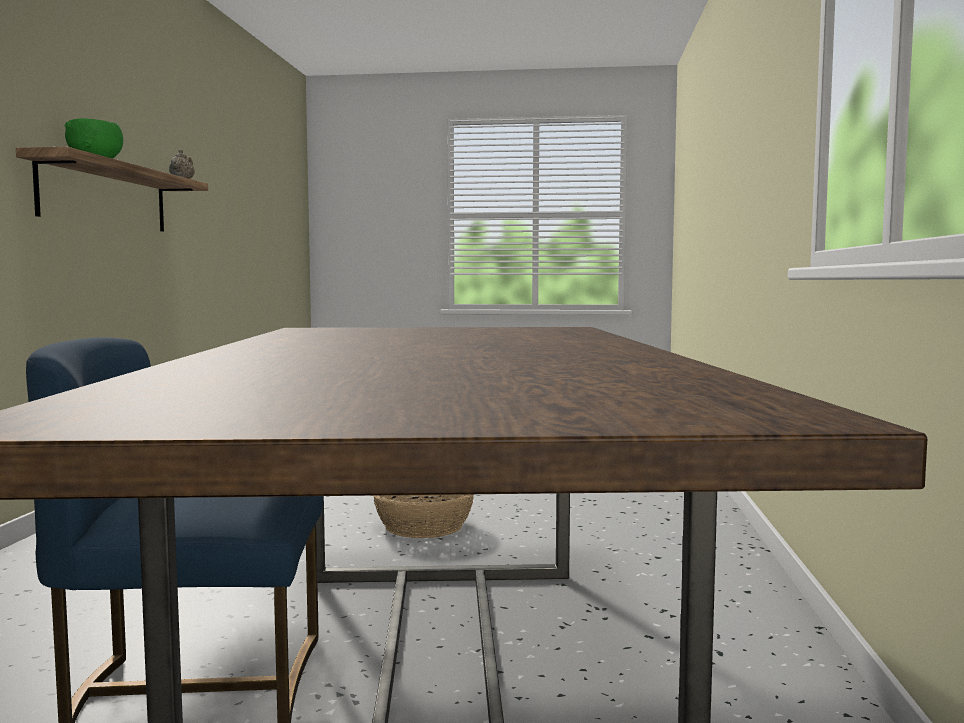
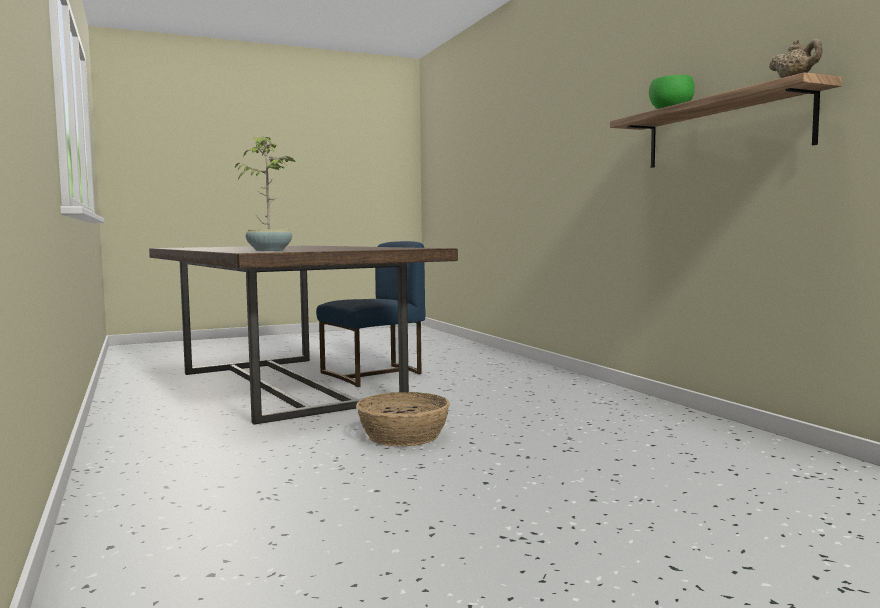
camera: 150 degrees right, 0 degrees up
(541, 330) = (269, 250): none -> potted plant

